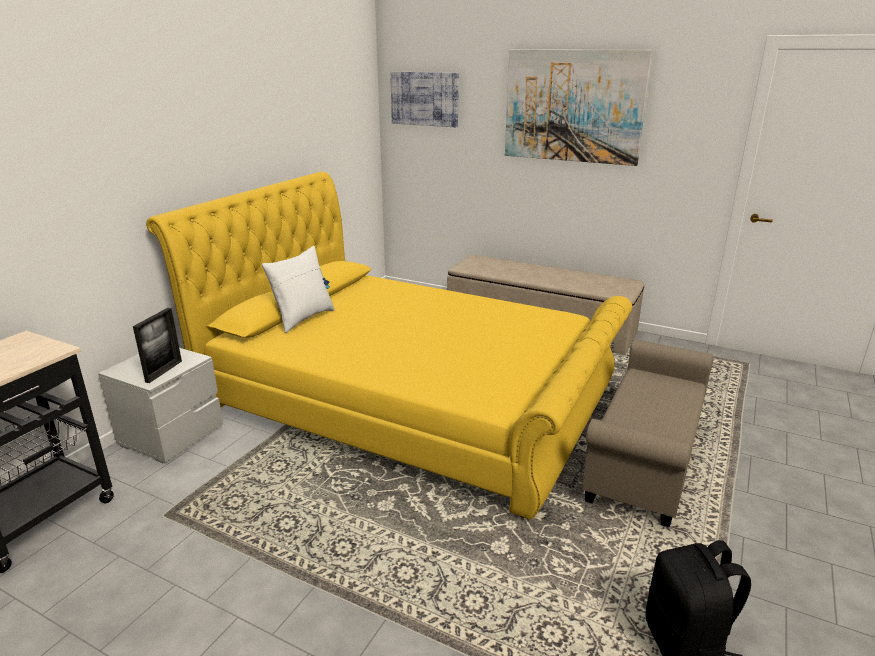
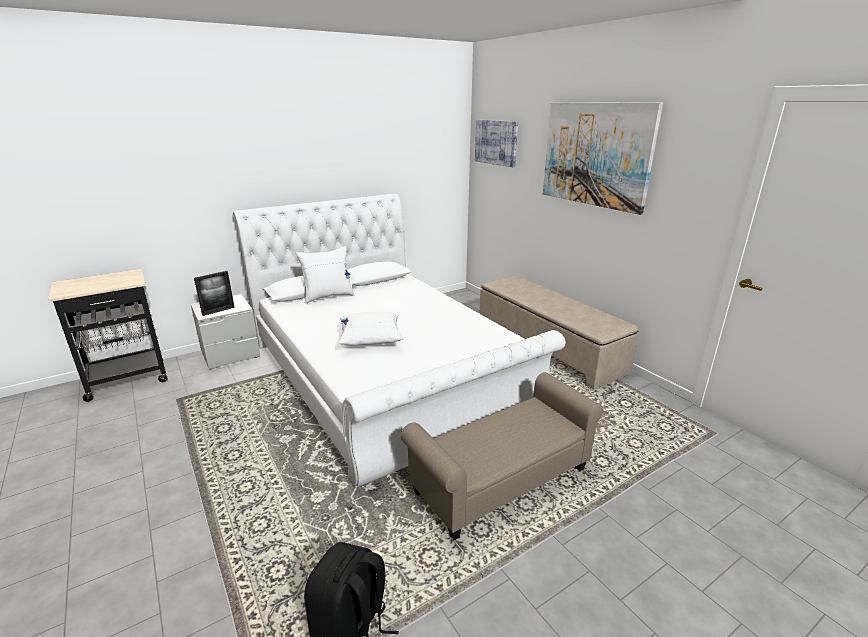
camera: 30 degrees right, 0 degrees up
(408, 396) = (385, 371): yellow bed -> white bed
(432, 352) = (370, 339): none -> white pillow

